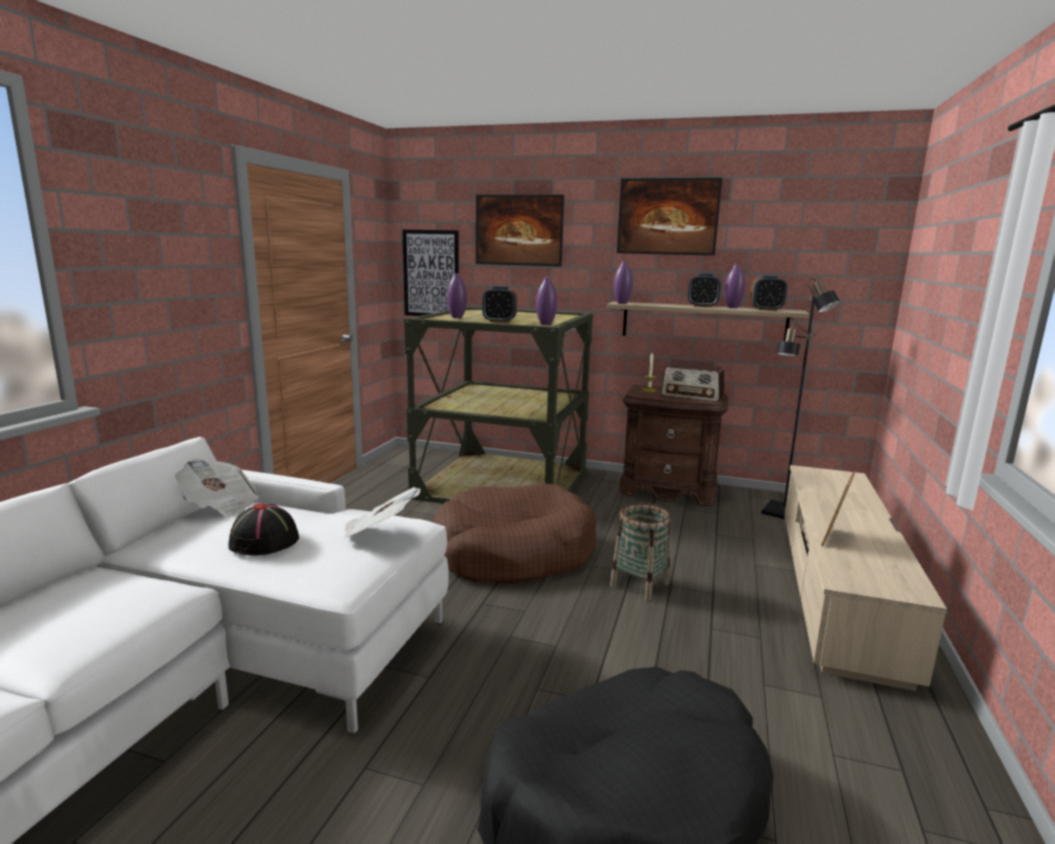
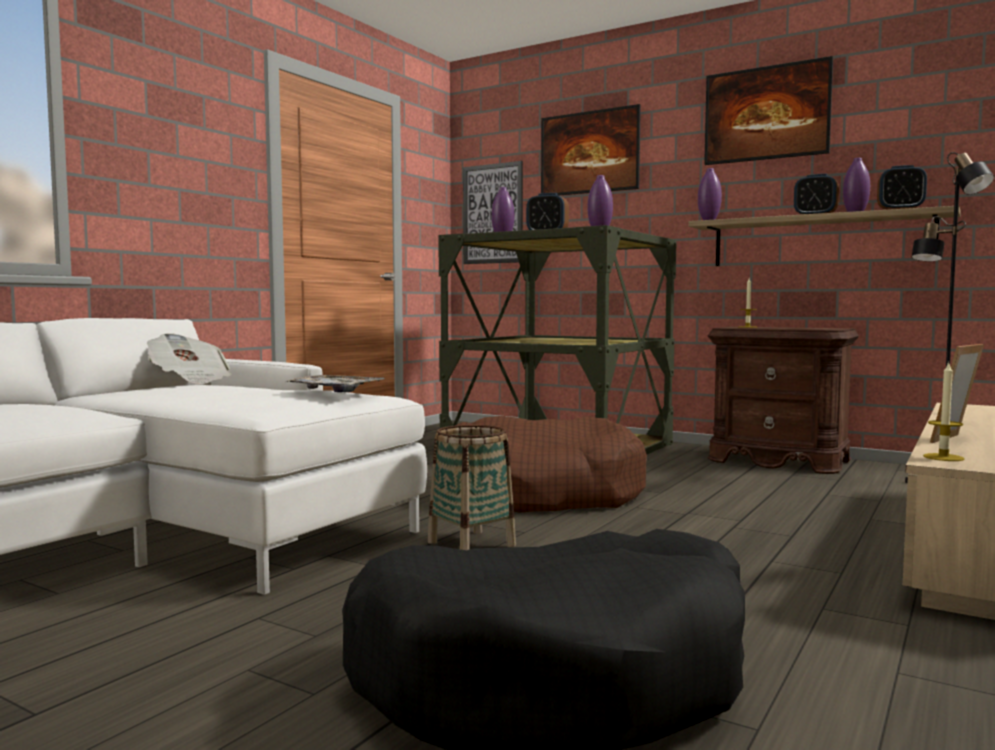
camera: 15 degrees right, 10 degrees down
(265, 541) = (211, 391): black hat -> none
(380, 532) = (336, 391): newspaper -> tray
(639, 585) = (689, 523): basket -> basket (471, 544)
(692, 396) = (803, 328): radio -> none
(841, 573) = (943, 457): none -> candle

